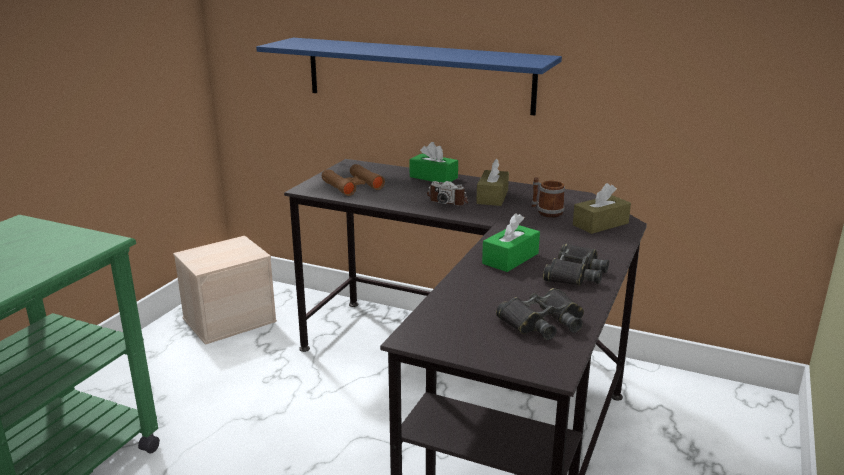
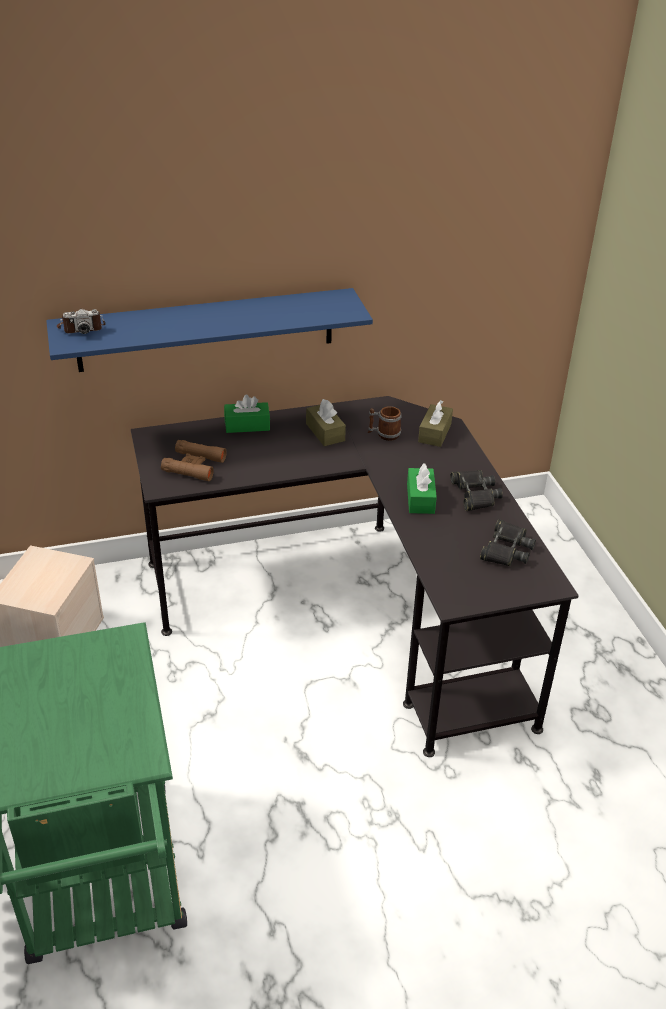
camera: 40 degrees left, 15 degrees up
(449, 201) = (299, 452): camera -> camera (81, 328)

